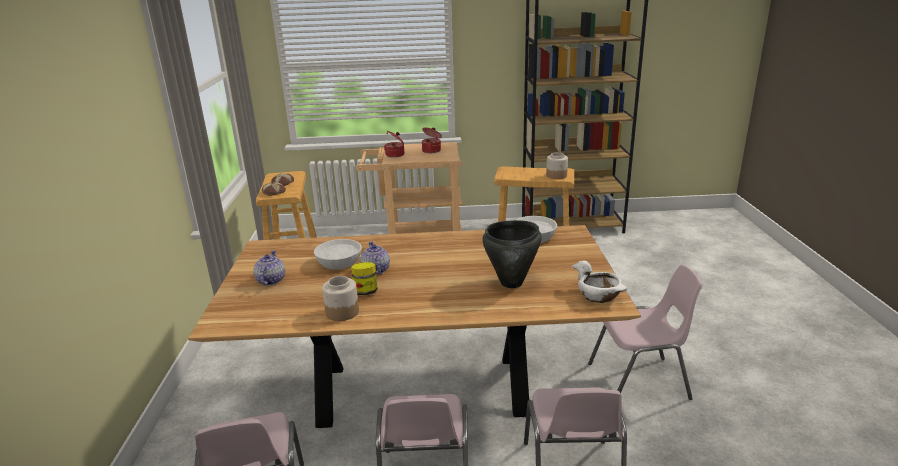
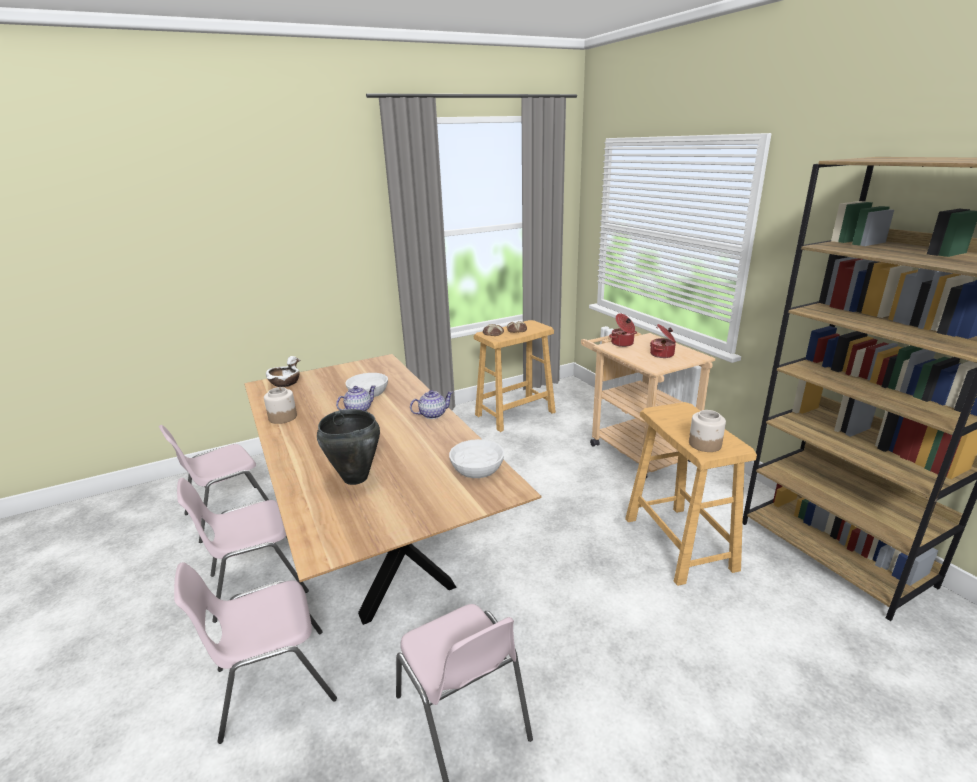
camera: 65 degrees right, 0 degrees up
(270, 281) = (327, 380): teapot -> teapot (432, 414)
(365, 292) = (318, 416): jar -> none
(599, 295) = (340, 539): white bowl -> white bowl (285, 383)

